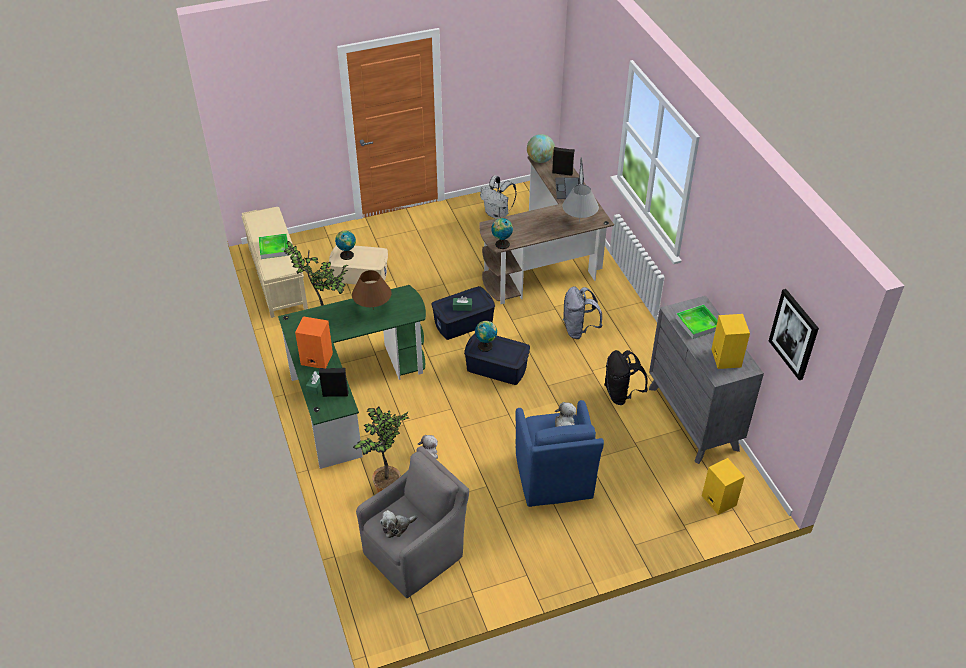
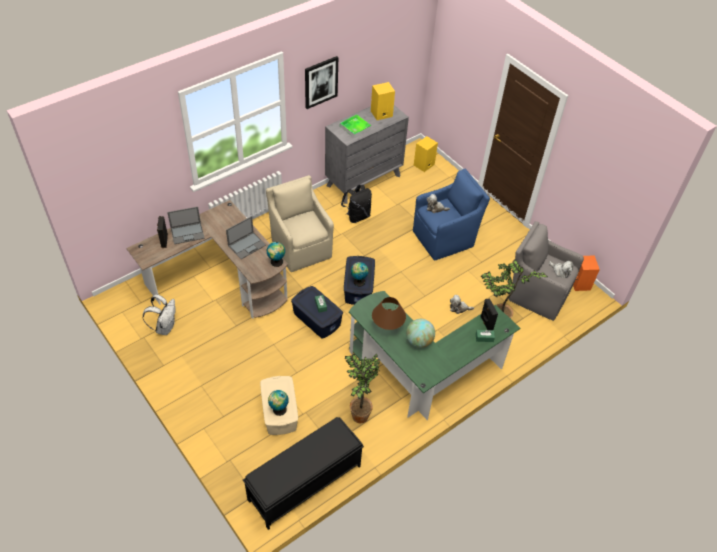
camera: 110 degrees left, 5 degrees up
(274, 248) = (313, 452): tray -> none
(277, 277) = (304, 483): beige bench -> black bench
(315, 359) = (458, 347): orange speaker -> orange speaker (581, 284)
(535, 227) = (247, 245): none -> laptop
(540, 160) = (147, 259): globe -> globe (419, 341)
(579, 221) = (232, 220): grey table lamp -> none
(579, 330) = (301, 247): grey backpack -> beige armchair
(794, 334) = (401, 52): picture -> picture (320, 82)

